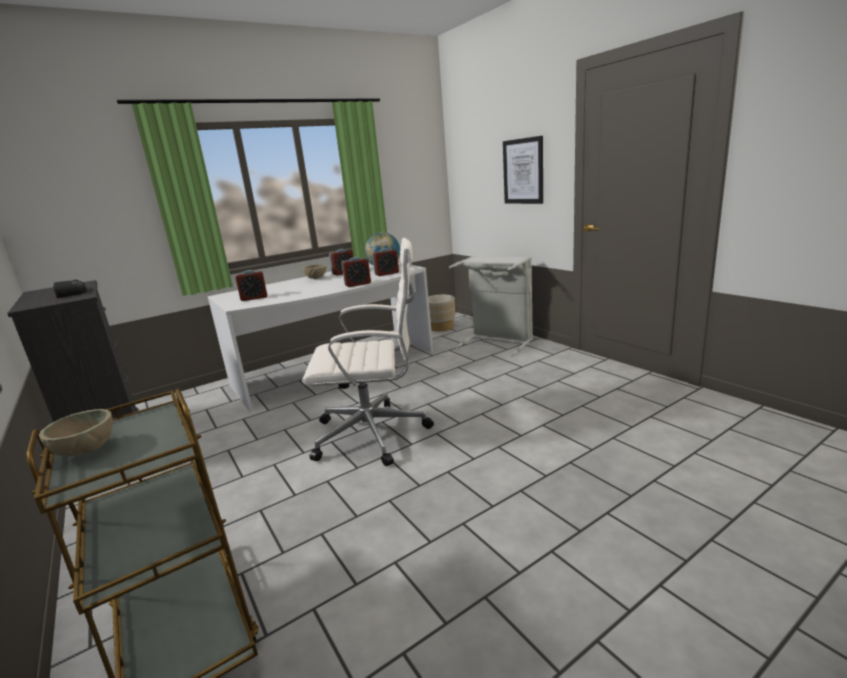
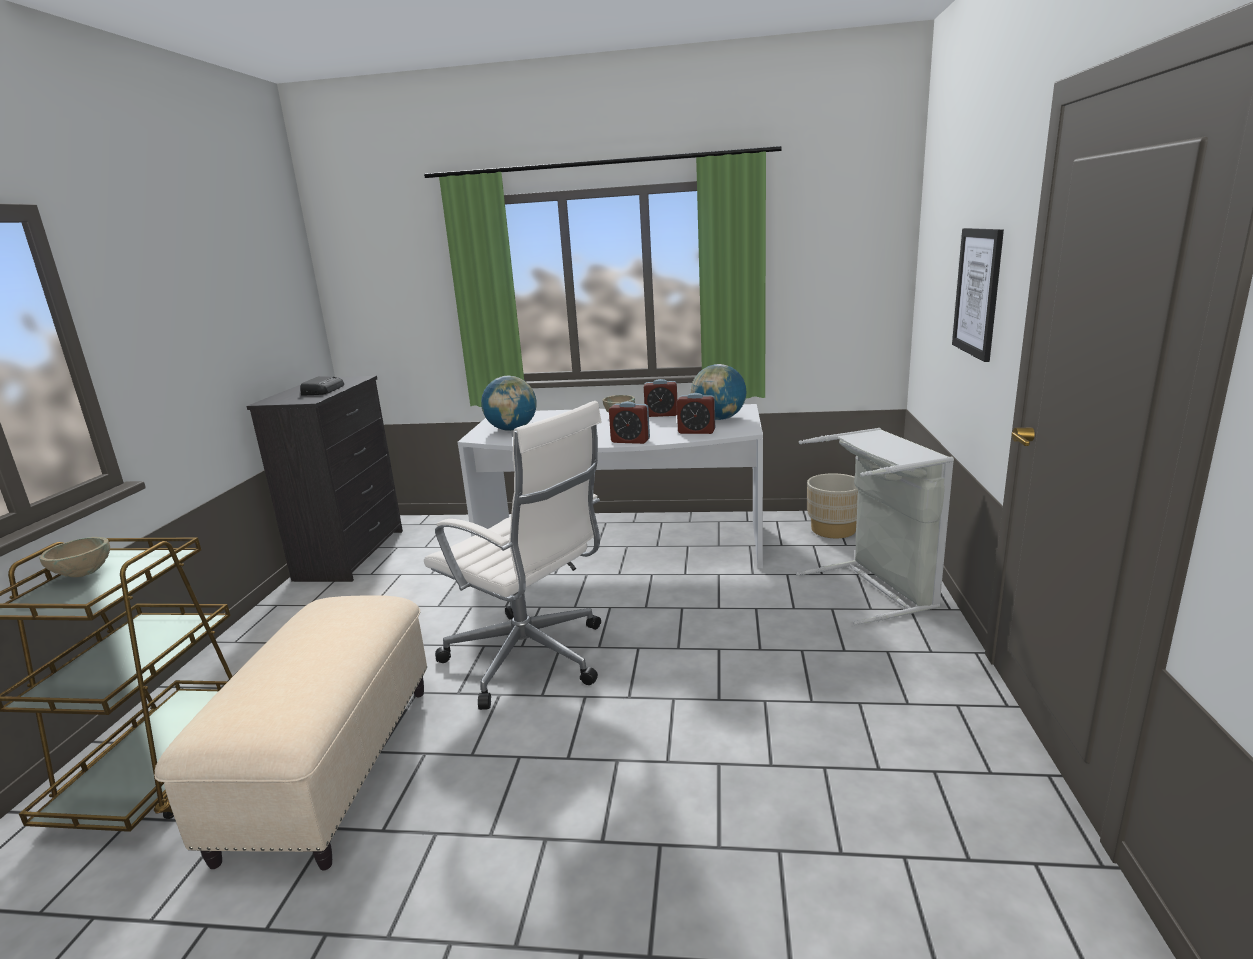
camera: 40 degrees right, 0 degrees up
(254, 298) = (512, 429): alarm clock -> globe
(335, 541) = (330, 766): none -> beige ottoman

